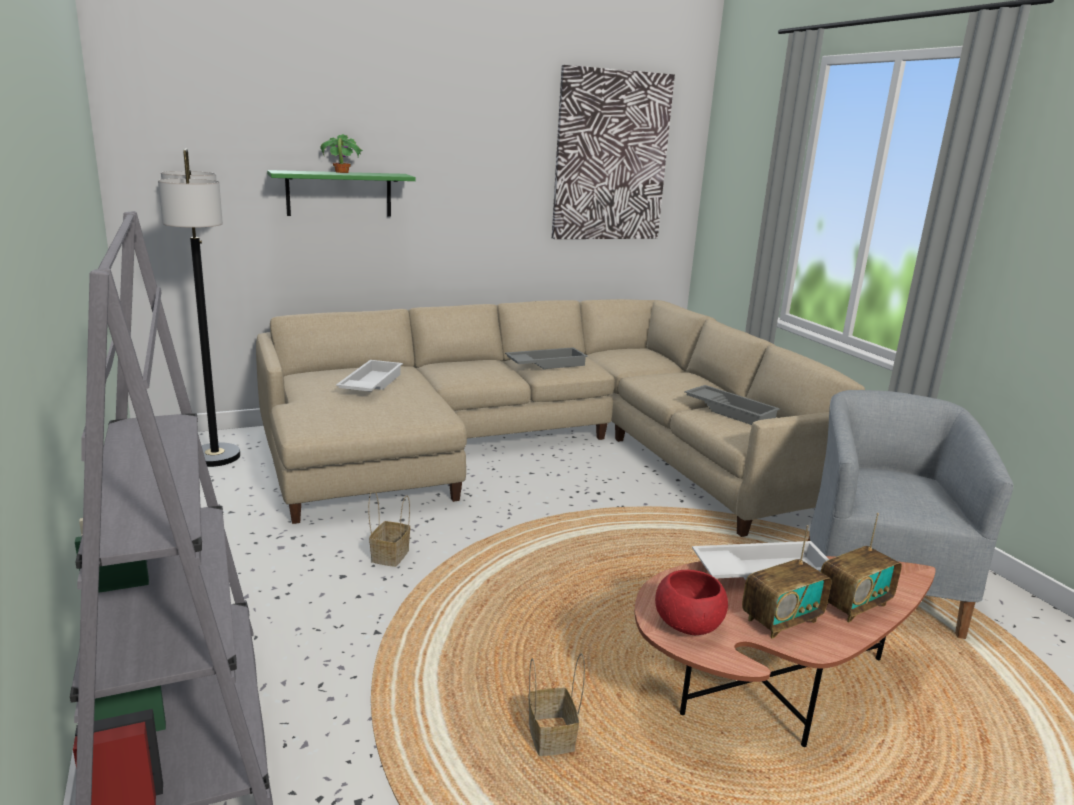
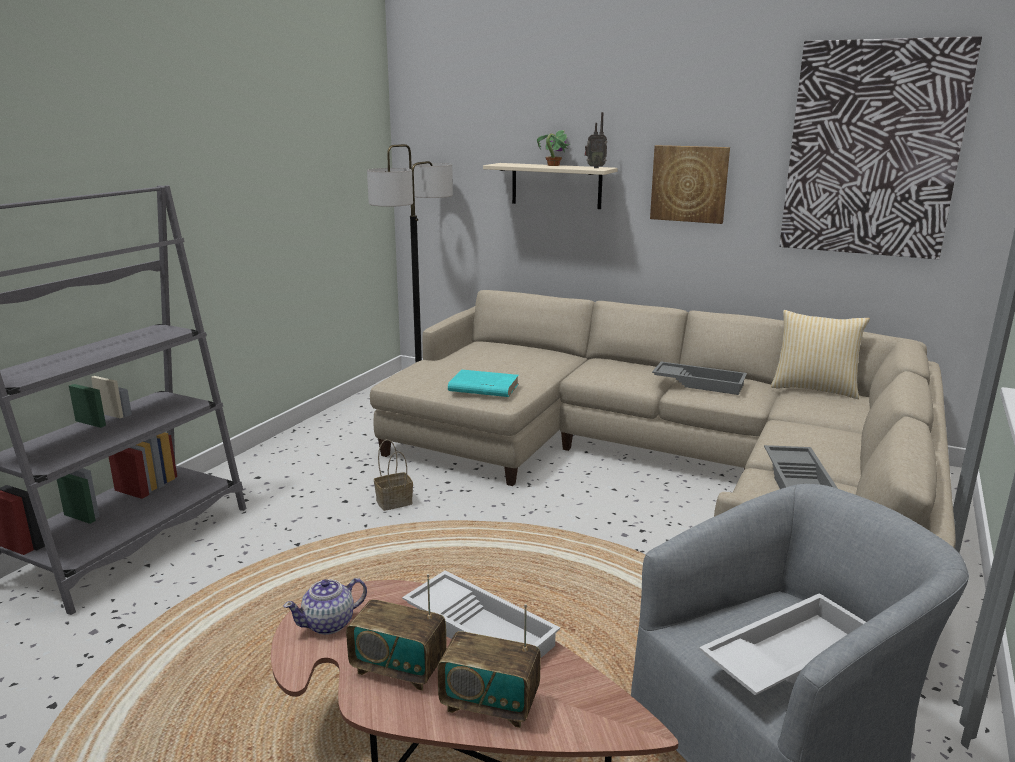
camera: 50 degrees right, 0 degrees up
(339, 194) = (556, 185): green shelf -> beige shelf
(370, 384) = (503, 360): white tray -> white tray (786, 656)
(392, 174) = (595, 167): none -> radio
(406, 411) = (483, 388): none -> turquoise book
(475, 187) = (689, 184): none -> picture
(552, 739) = (252, 669): basket -> none
(611, 350) = (814, 389): none -> pillow
(688, 625) = (329, 623): red bowl -> teapot

